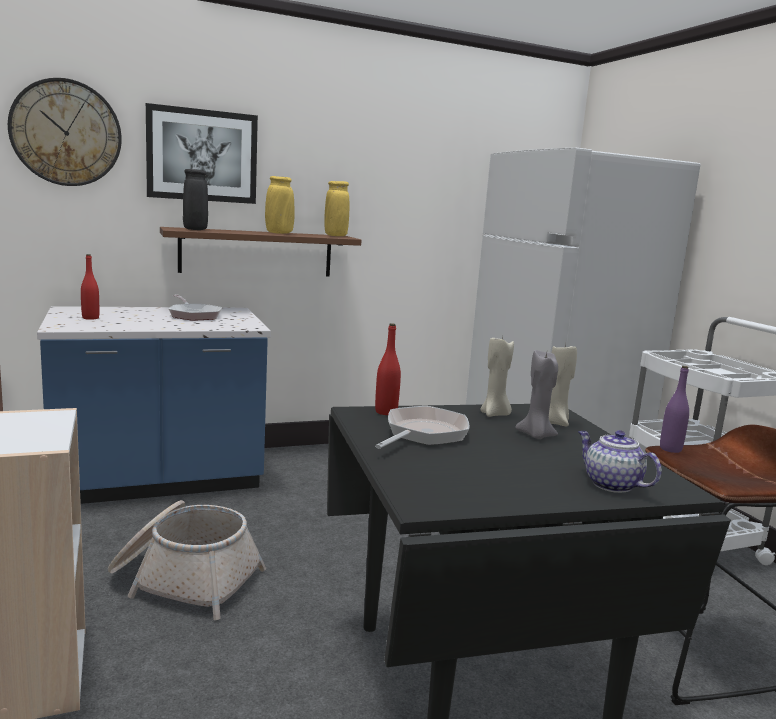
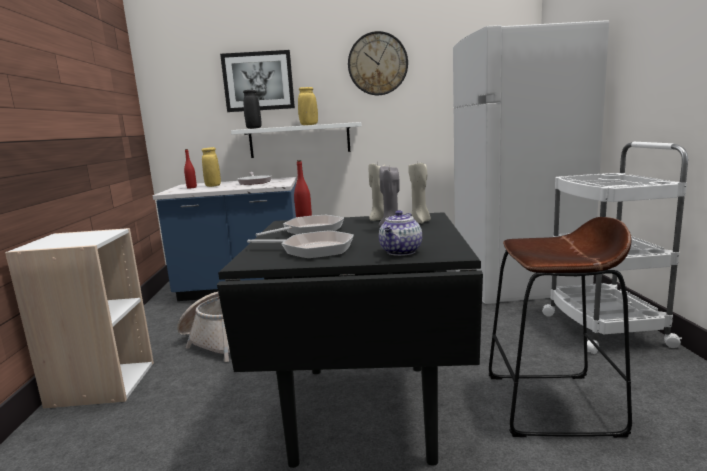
camera: 20 degrees right, 0 degrees up
(66, 133) = (178, 79): wall clock -> wall clock (377, 64)
(257, 253) = (299, 140): brown shelf -> white shelf
(335, 236) = (348, 122): yellow vase -> yellow vase (213, 186)
(483, 476) = (313, 250): none -> frying pan
(610, 484) = (401, 252): teapot -> teapot turned 135 degrees counterclockwise
(670, 449) = (520, 239): purple bottle -> none

